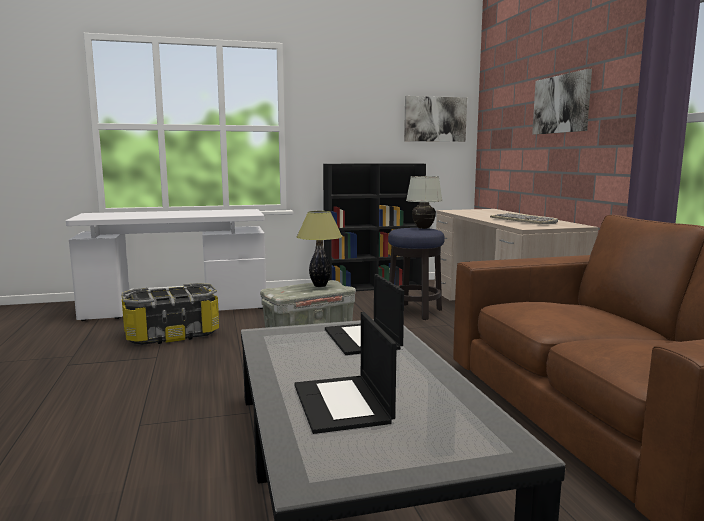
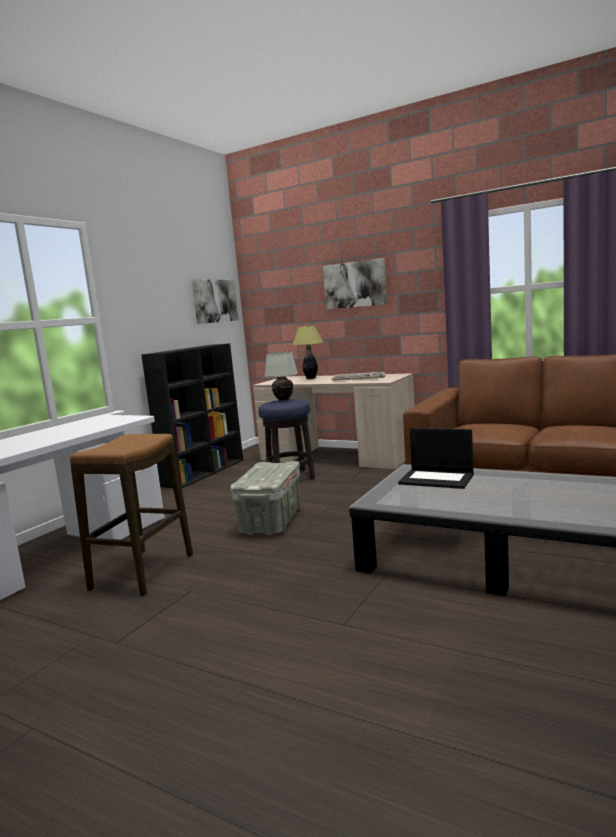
camera: 45 degrees left, 0 degrees up
(172, 335) = (143, 572): storage box -> stool
(320, 286) = (270, 468): table lamp -> table lamp (311, 378)
(343, 404) = (552, 504): laptop -> none

